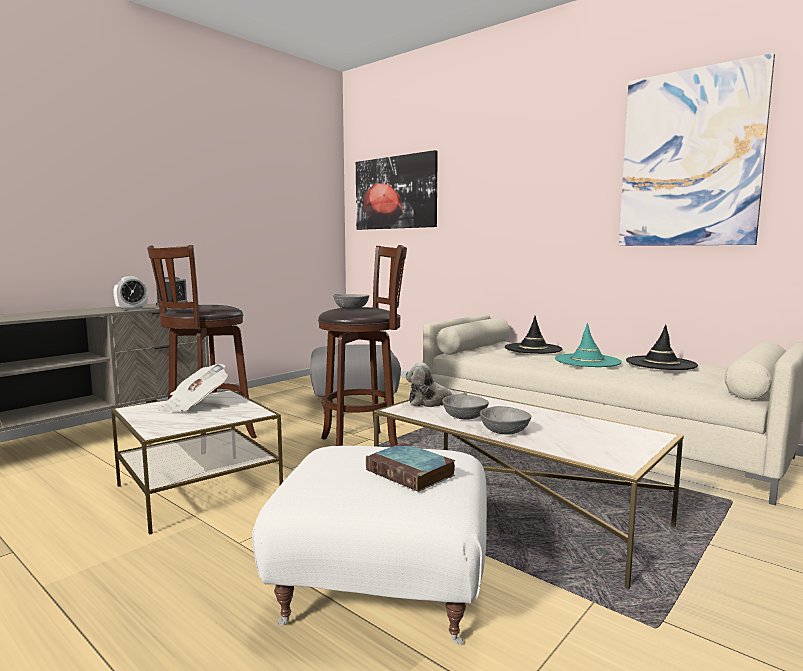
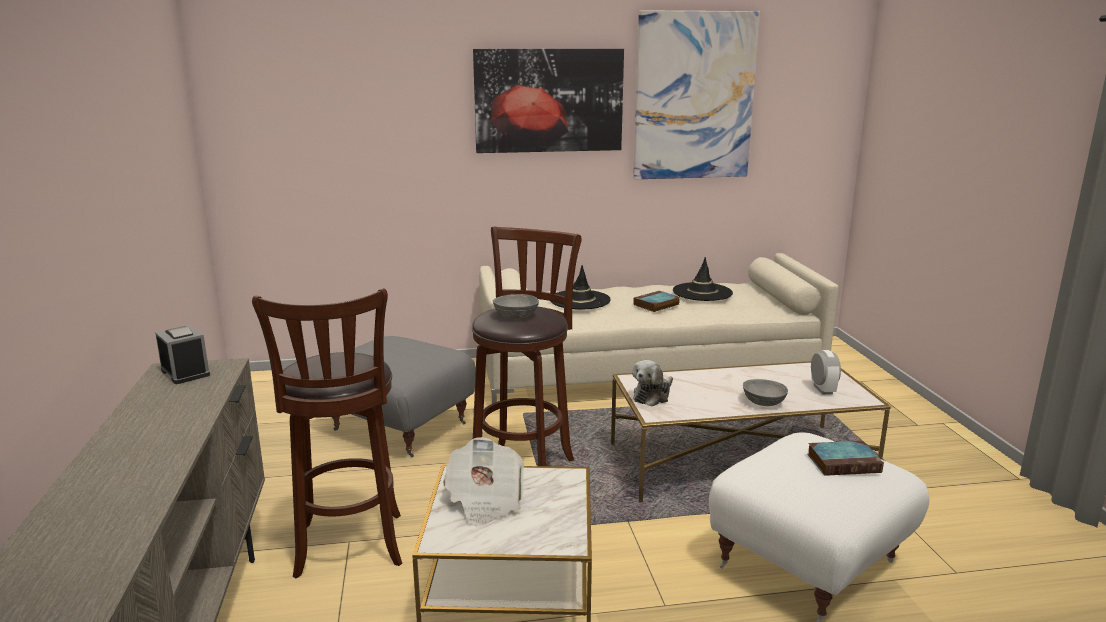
camera: 50 degrees left, 10 degrees up
(132, 309) = (202, 406): alarm clock -> alarm clock (822, 389)
(395, 193) = (310, 108): picture -> picture (549, 100)
(464, 417) = (711, 400): grey bowl -> none
(587, 361) = (656, 305): turquoise hat -> book

